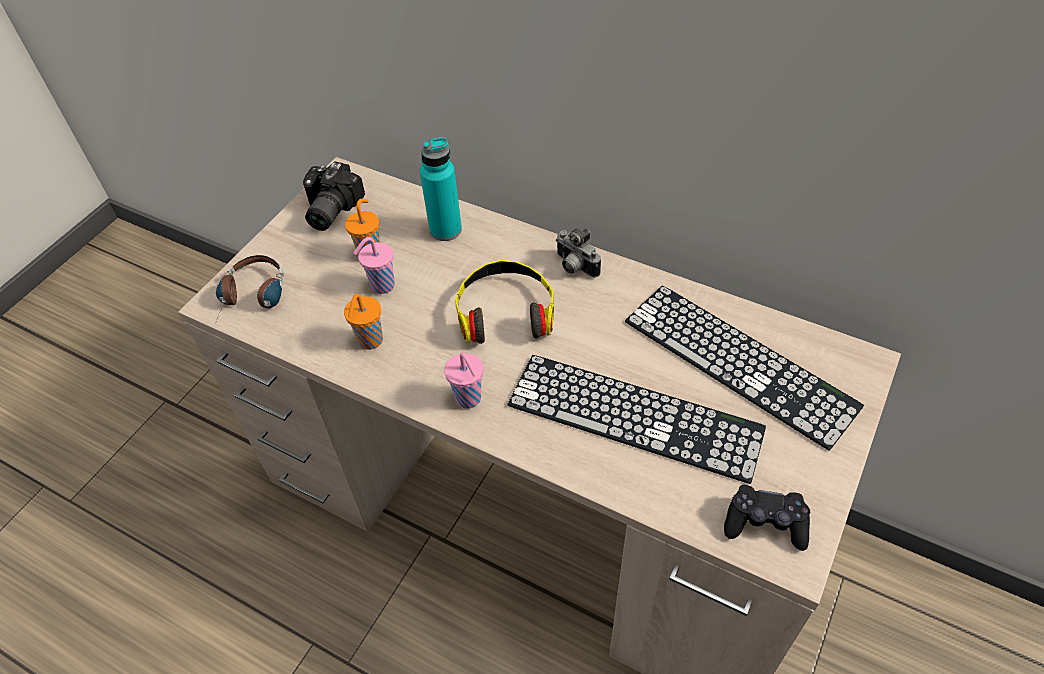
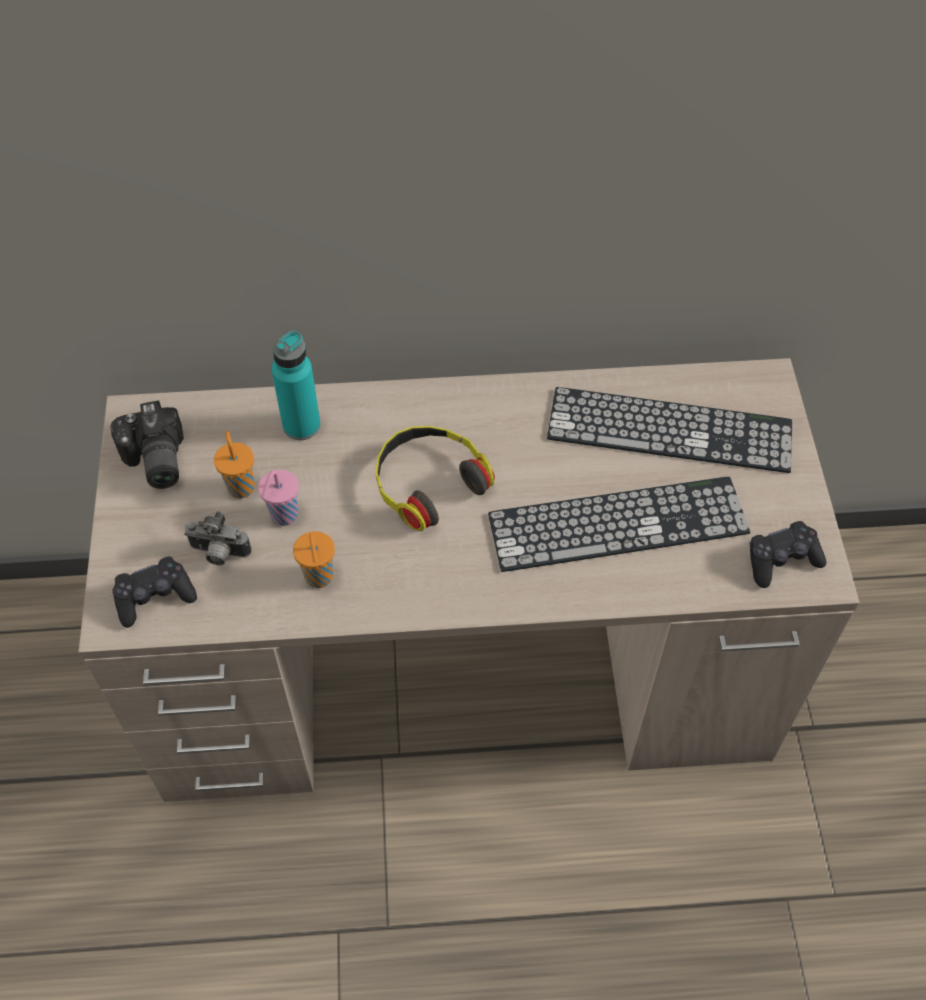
camera: 35 degrees left, 5 degrees up
(253, 299) = (155, 597): headphones -> black game controller
(469, 399) = (461, 584): pink cup -> none
(574, 267) = (461, 406): camera -> camera (219, 554)

